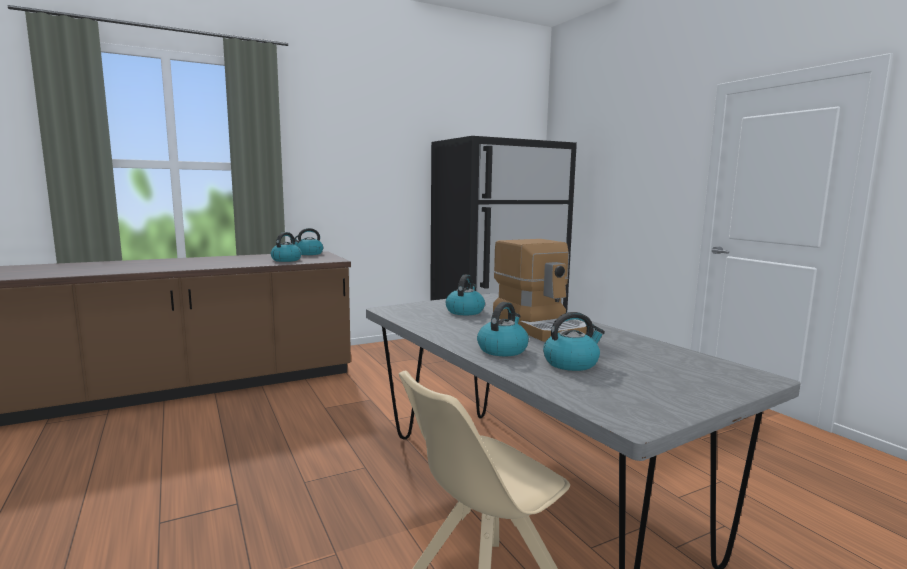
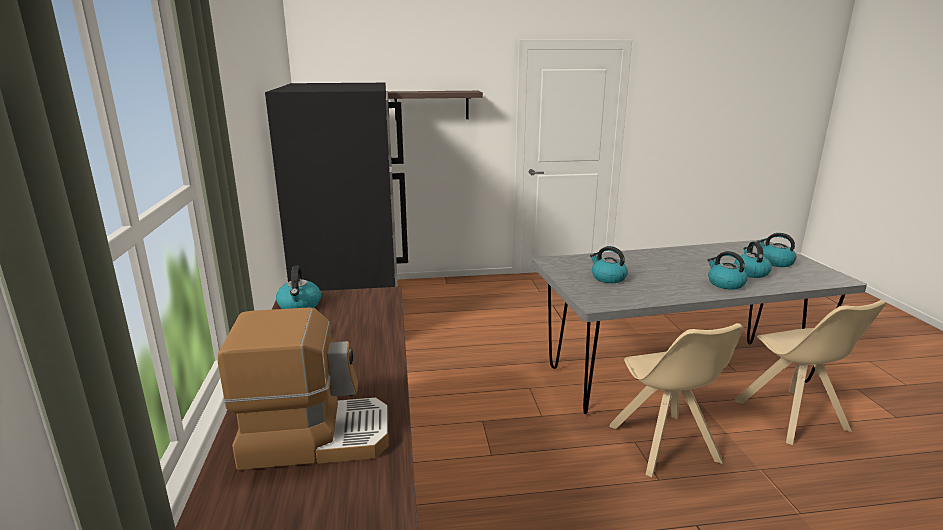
camera: 70 degrees left, 10 degrees up
(286, 260) = (356, 322): kettle -> kettle (775, 262)
(363, 484) = (664, 445): none -> beige chair
(540, 327) = (662, 264): coffee machine -> coffee machine (315, 436)
(629, 166) = (431, 105): none -> shelf

